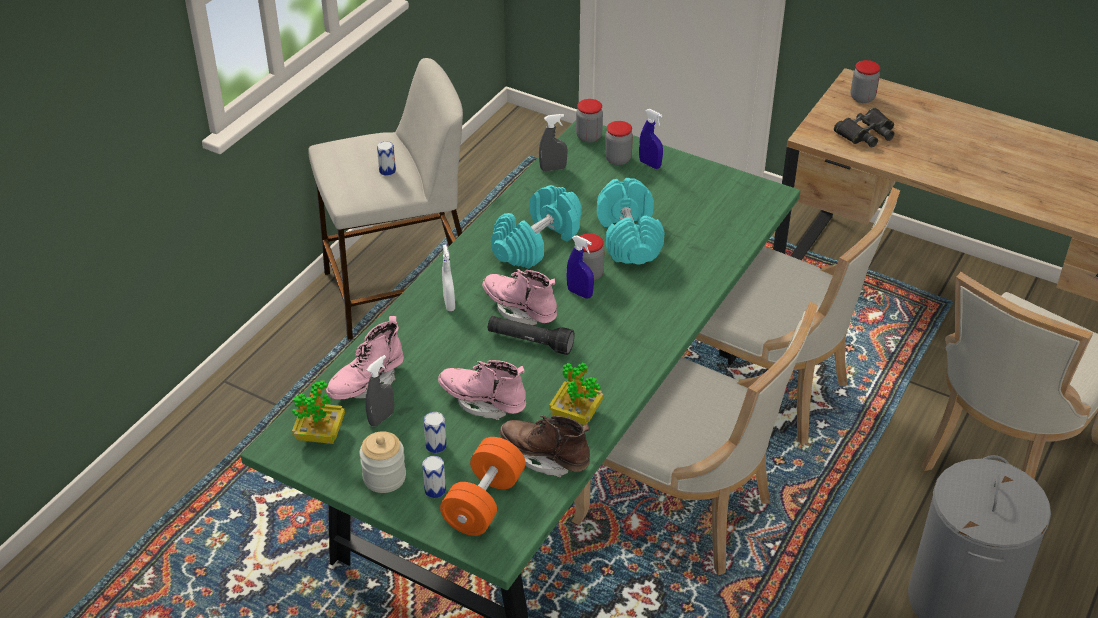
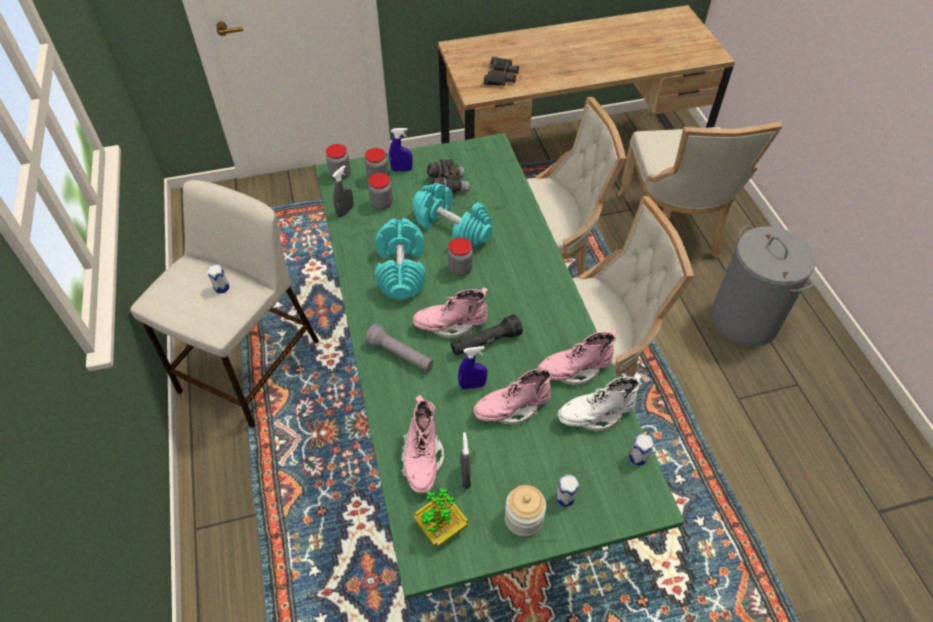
camera: 45 degrees left, 10 degrees up
(436, 445) = (524, 465): can -> can (637, 457)
(449, 303) = (400, 355): white spray bottle -> grey flashlight
(484, 502) = (603, 479): orange dumbbell -> none
(545, 457) = (595, 414): brown boot -> white boot
(576, 414) = (574, 370): potted plant -> pink boot
(579, 293) = (471, 286): blue spray bottle -> blue spray bottle (472, 385)
(674, 202) = (447, 185): none -> grey binoculars
(862, 98) = (471, 55): jar -> jar (382, 204)

